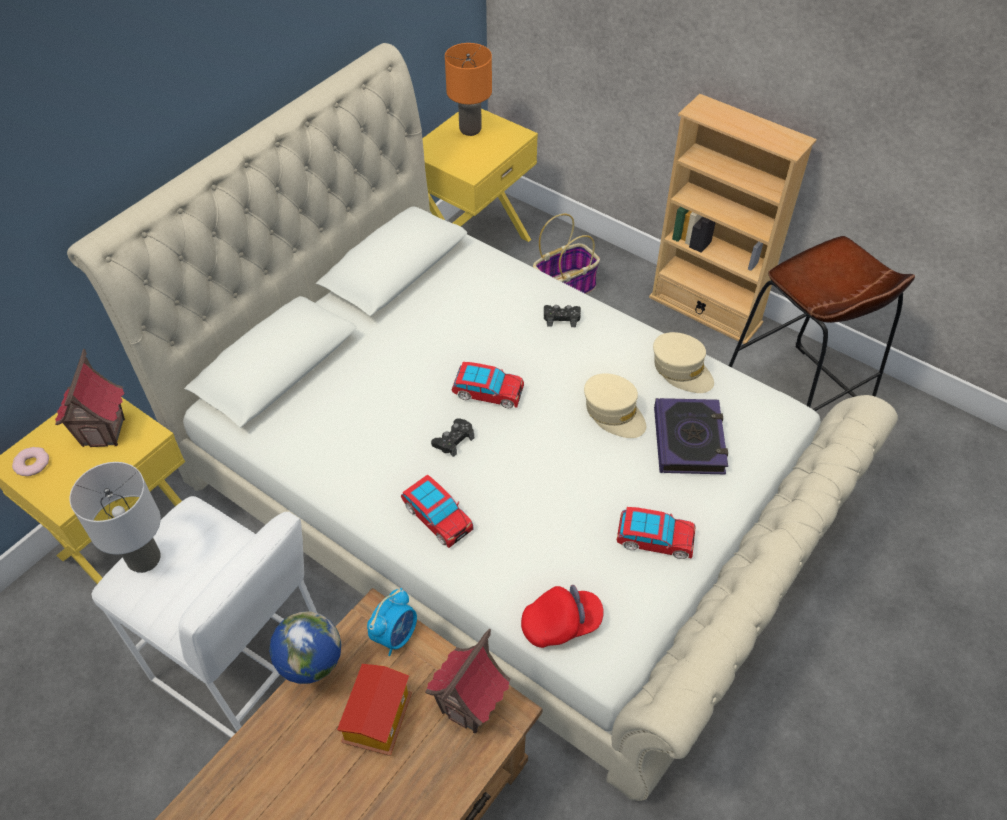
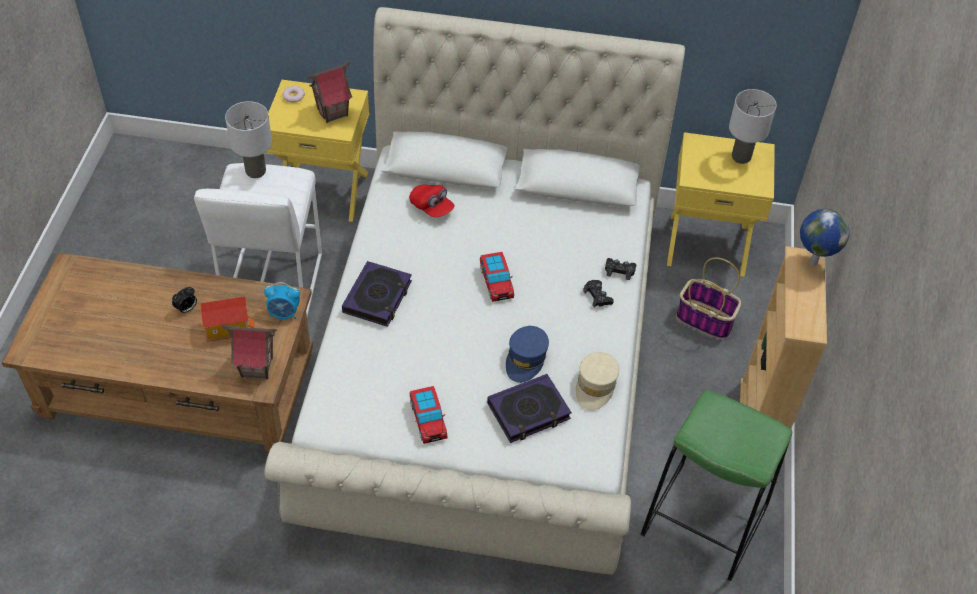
camera: 60 degrees right, 0 degrees up
(306, 764) = (187, 309): none -> alarm clock
(314, 676) = (239, 288): globe -> globe (812, 262)
(437, 517) = (378, 297): toy car -> book
(453, 440) = (443, 280): black game controller -> black game controller (619, 270)
(470, 131) = (739, 158): orange table lamp -> white table lamp
(561, 624) = (334, 391): red cap -> red cap (431, 207)
(614, 413) = (526, 359): beige cap -> blue cap
(795, 397) = (703, 521): brown stool -> green stool

